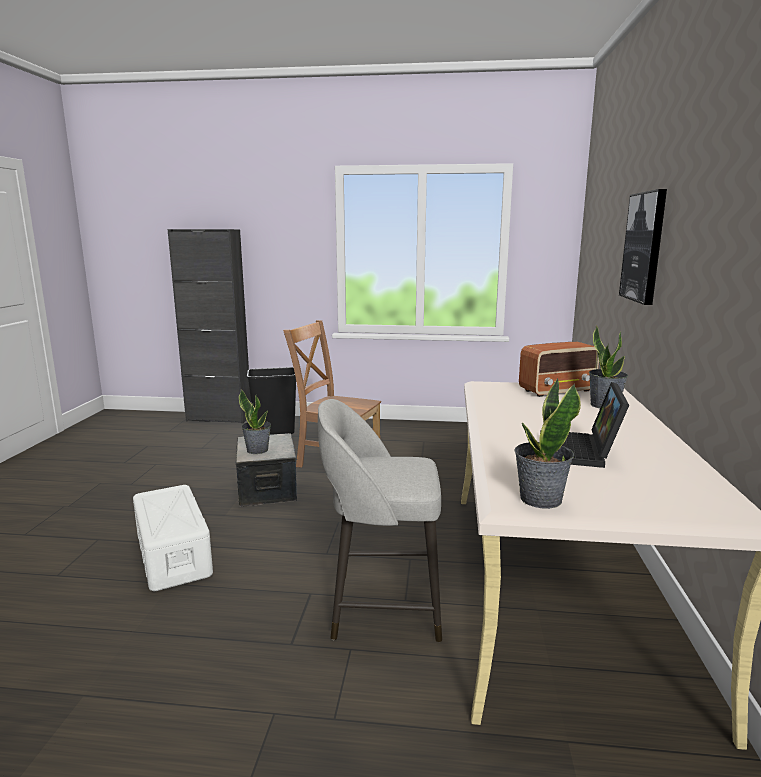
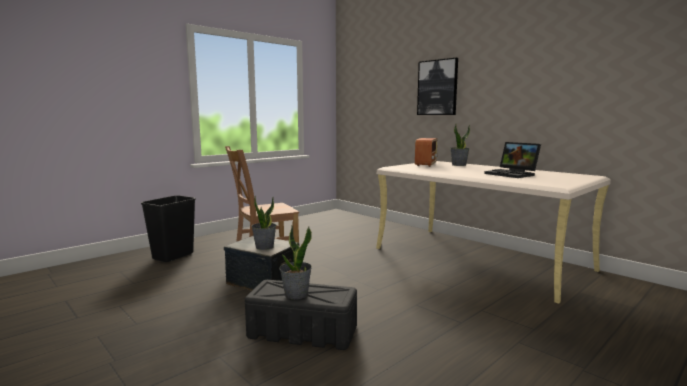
camera: 50 degrees left, 5 degrees down
(173, 554) = (302, 332): white storage box -> black storage box
(219, 418) = (87, 264): black cabinet -> none
(382, 606) = (451, 293): grey stool -> none
(540, 499) = (559, 183): potted plant -> potted plant (296, 294)

